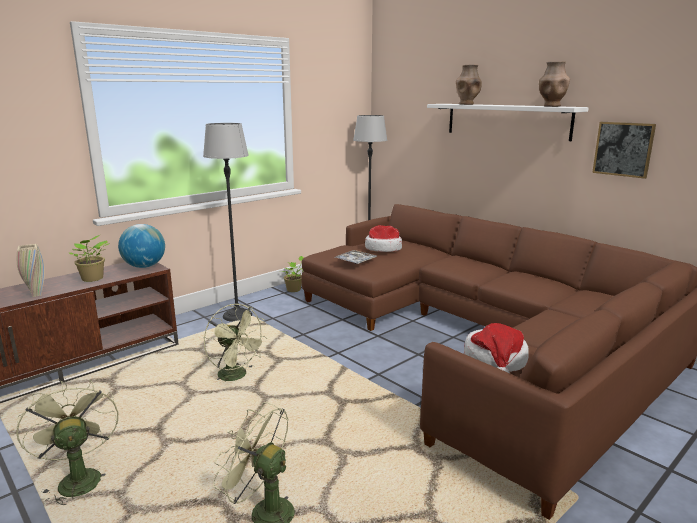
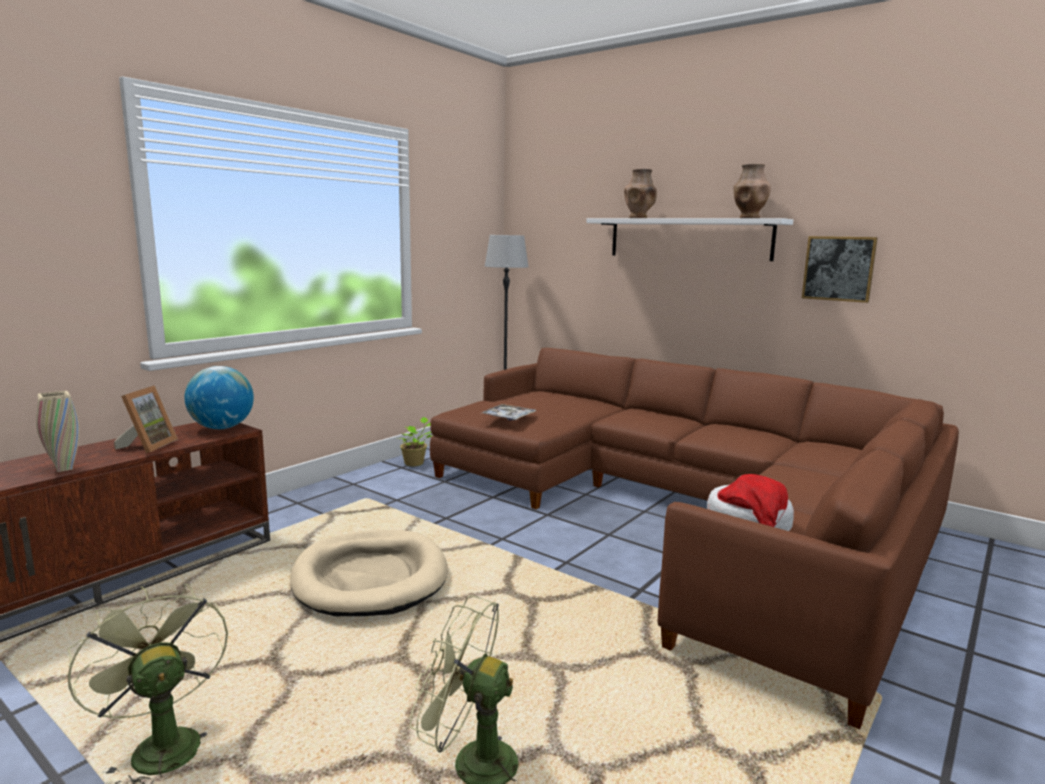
camera: 10 degrees left, 5 degrees down
(92, 279) = (148, 446): potted plant -> picture frame
(237, 315) = (345, 499): floor lamp -> none
(237, 376) = (370, 578): green fan -> beige dog bed
(383, 248) = (538, 402): hat -> none

